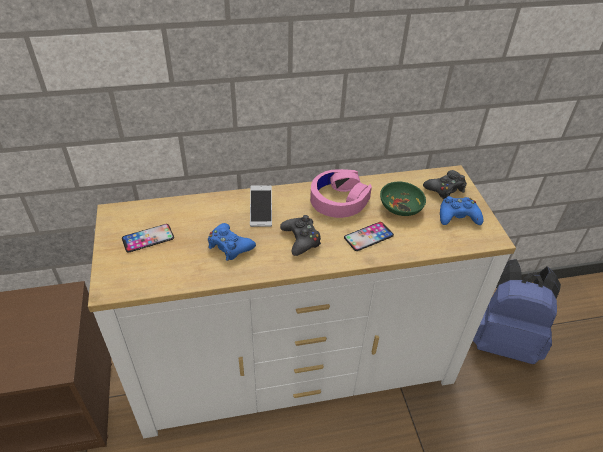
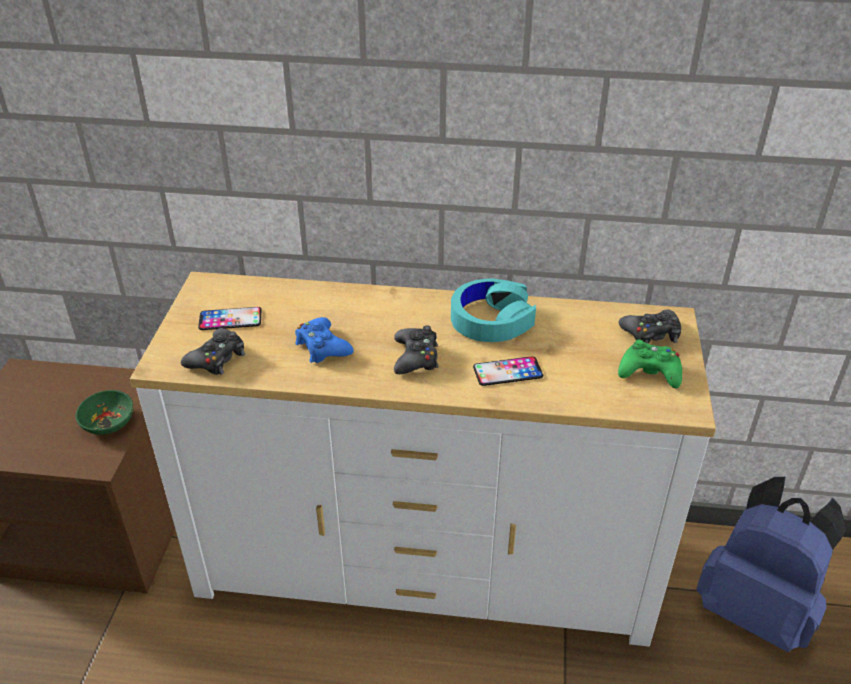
camera: 20 degrees right, 5 degrees down
(152, 273) = (217, 358): none -> black game controller
(261, 211) = (381, 314): phone -> none
(339, 199) = (491, 320): pink headphones -> turquoise headphones
(401, 206) = (574, 344): green bowl -> green bowl (109, 422)
(458, 216) = (650, 372): blue game controller -> green game controller

